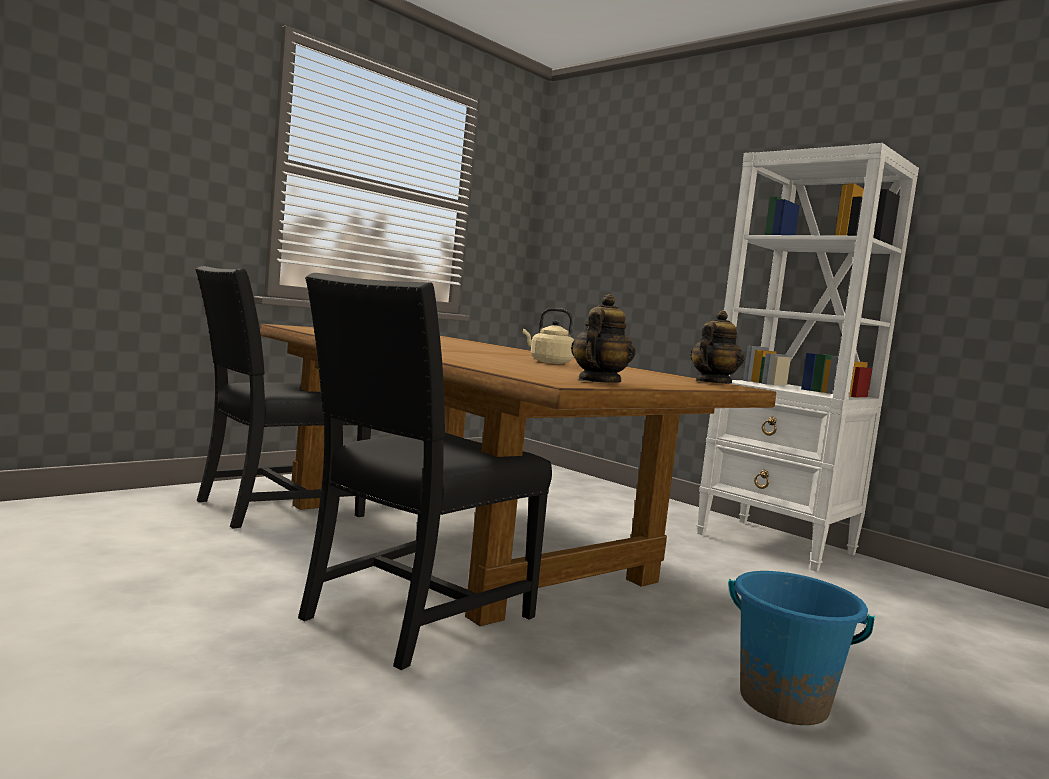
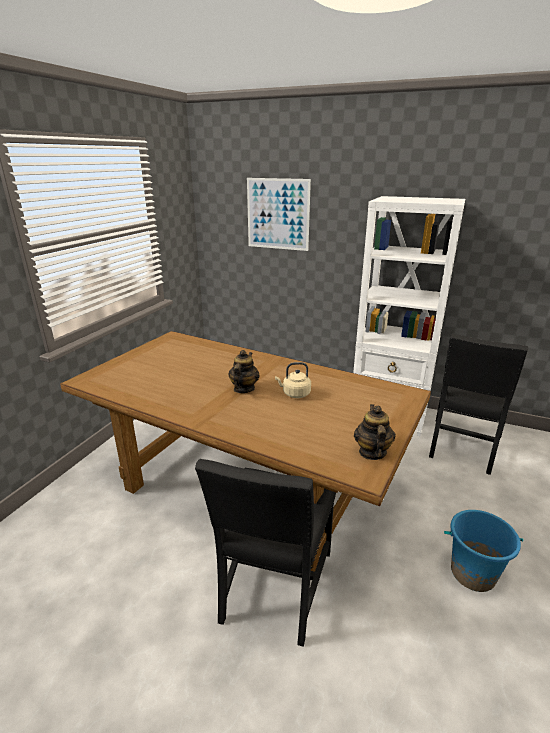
camera: 20 degrees left, 20 degrees up
(273, 507) = (116, 498): black chair -> black chair (463, 447)
(642, 213) = (278, 214): none -> picture
(712, 383) = (396, 392): teapot -> teapot (243, 389)

